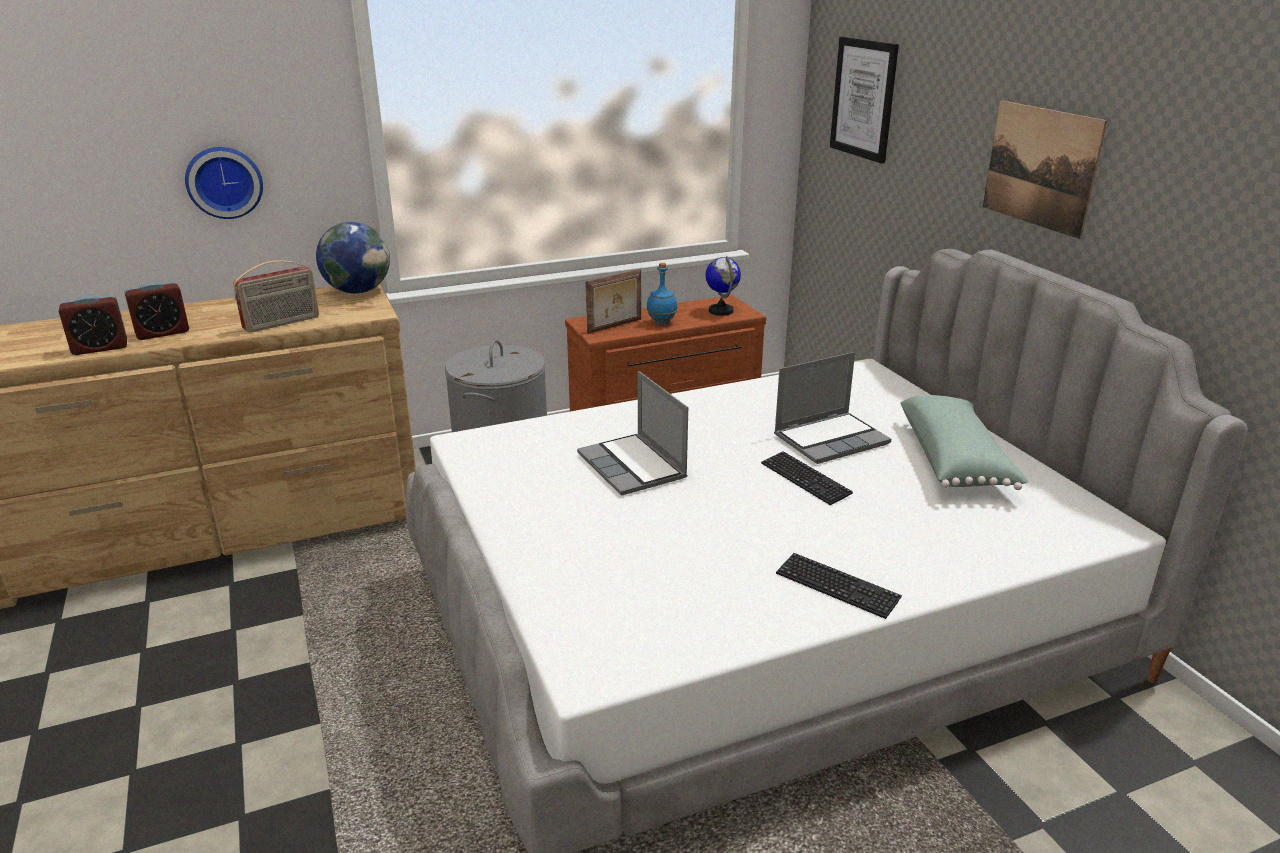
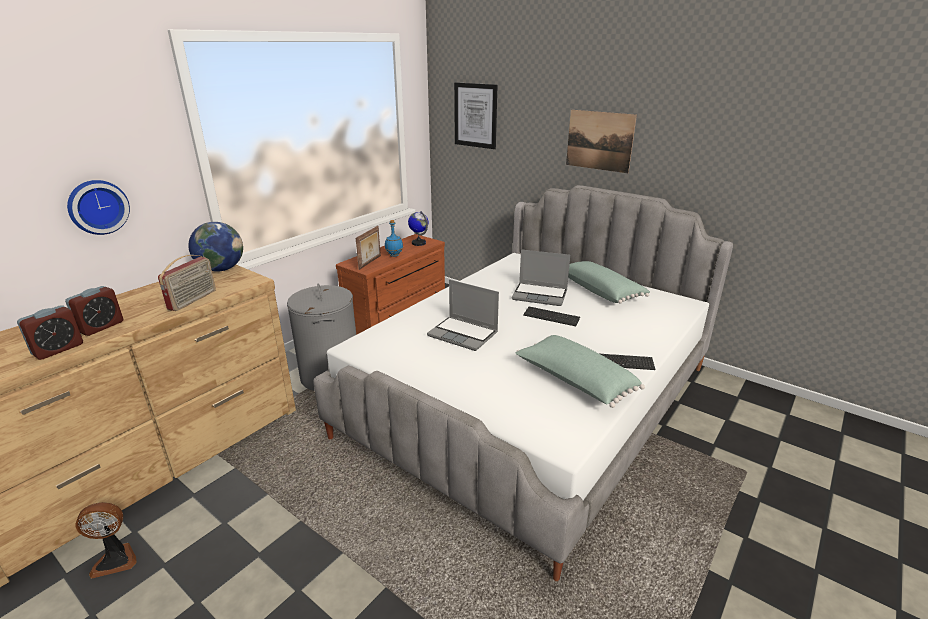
camera: 30 degrees left, 0 degrees up
(109, 624) = (116, 559): none -> fan
(719, 589) = (574, 381): none -> green pillow
(831, 439) = (540, 295): laptop -> laptop turned 75 degrees clockwise

